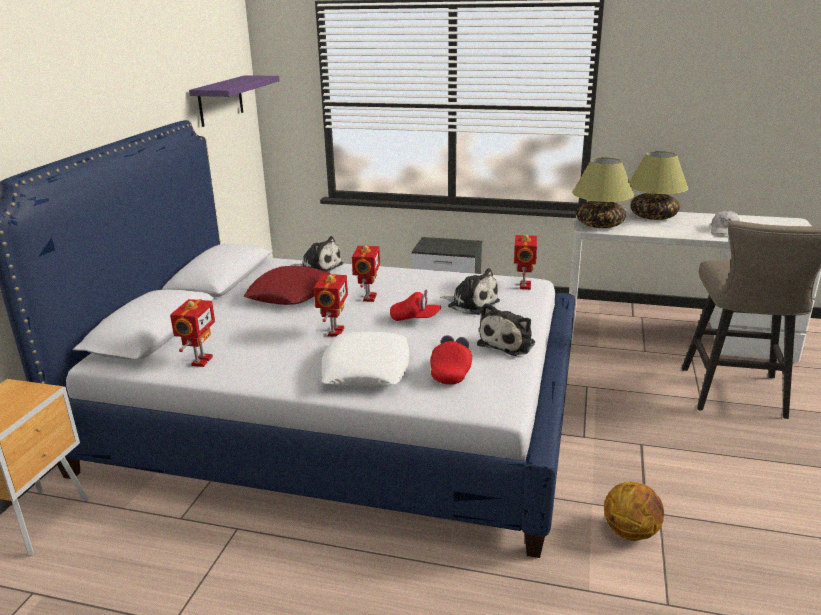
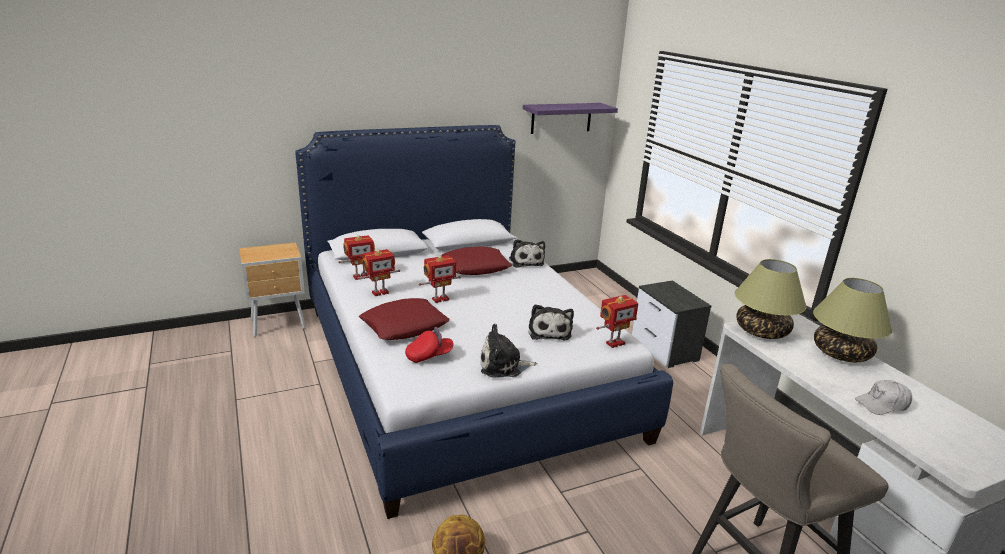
camera: 50 degrees right, 0 degrees up
(366, 368) = (404, 326): white pillow -> red pillow
(368, 298) = (504, 292): toy robot -> toy robot (380, 292)
(415, 318) = (494, 318): red cap -> none

